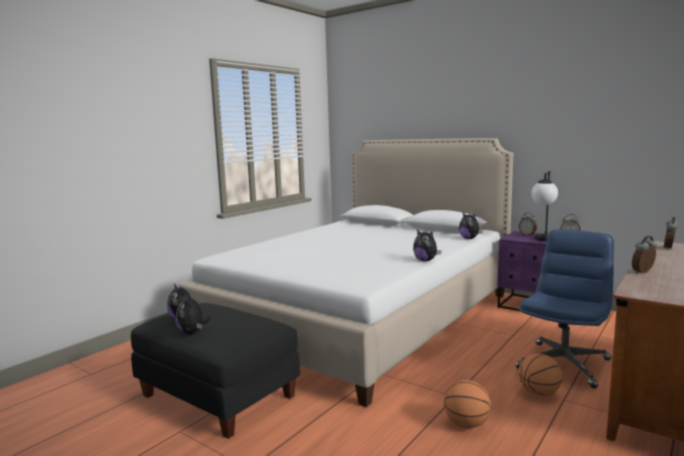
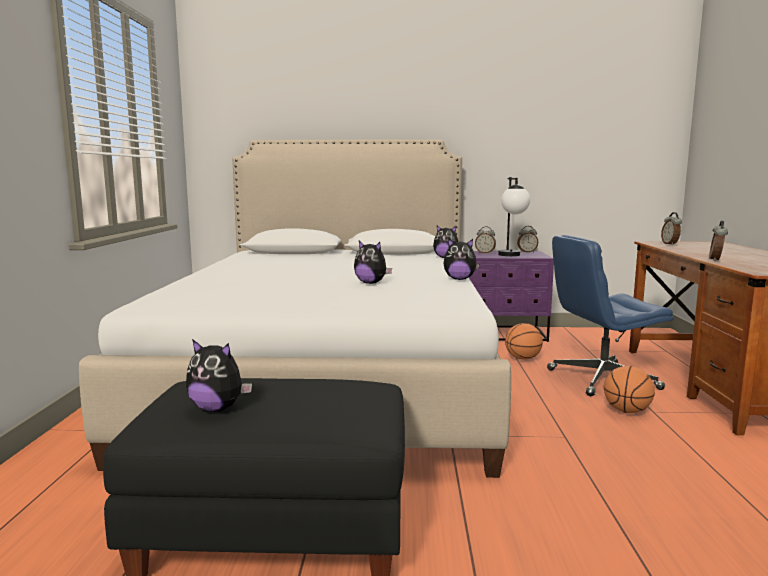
camera: 35 degrees left, 0 degrees up
(193, 333) = (274, 422): plush toy -> plush toy (371, 283)
(467, 424) = (620, 461): basketball -> basketball (523, 359)
(563, 363) = (601, 379): blue office chair -> blue office chair turned 105 degrees counterclockwise

